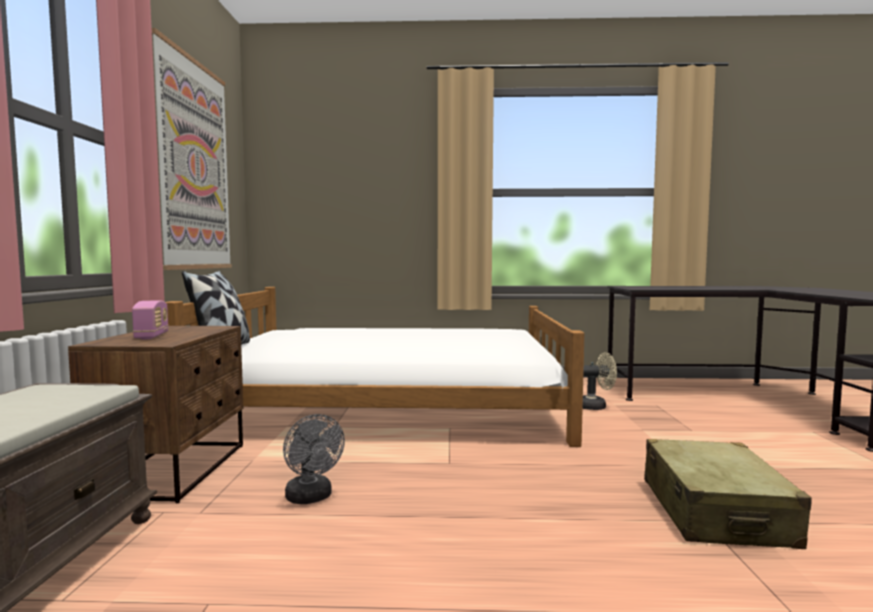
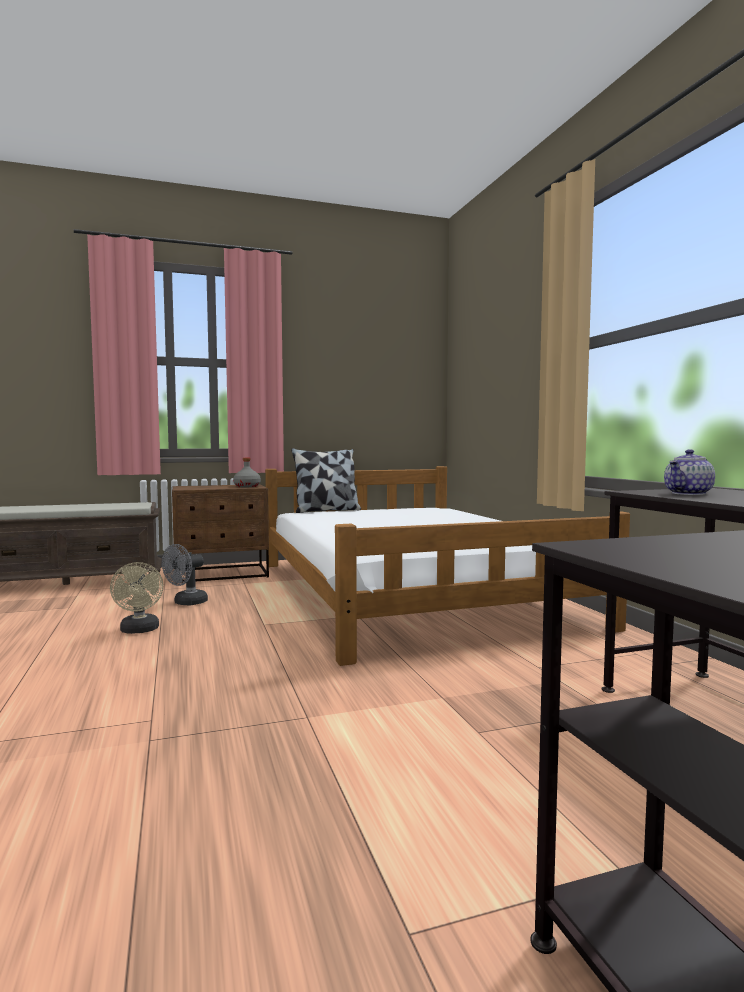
camera: 70 degrees right, 0 degrees up
(152, 336) = (209, 486): radio -> none
(195, 165) = (355, 364): picture -> none
(197, 328) = (247, 486): none -> grey bottle
(596, 406) = (529, 669): beige fan -> beige fan (139, 630)
(651, 288) = (688, 493): none -> teapot
(715, 512) = (170, 726): beige suitcase -> none

